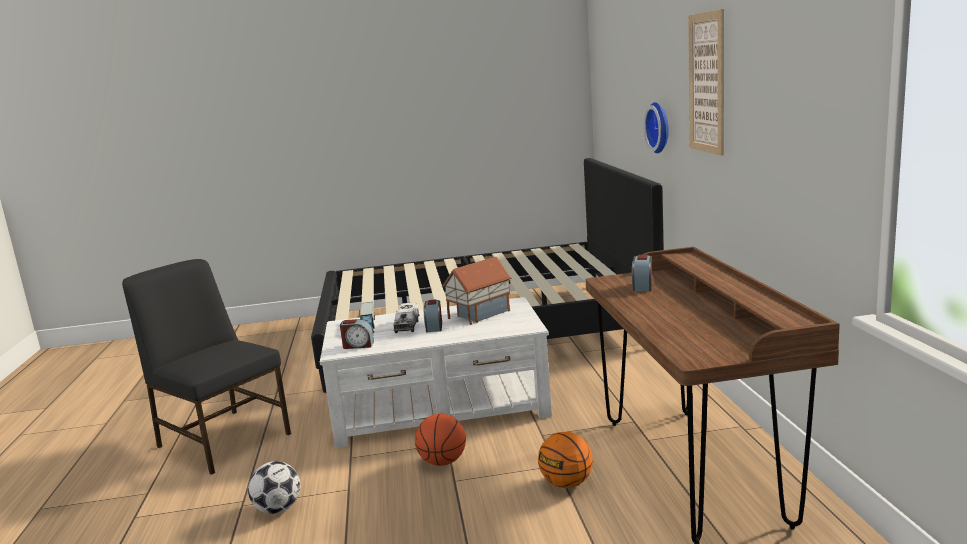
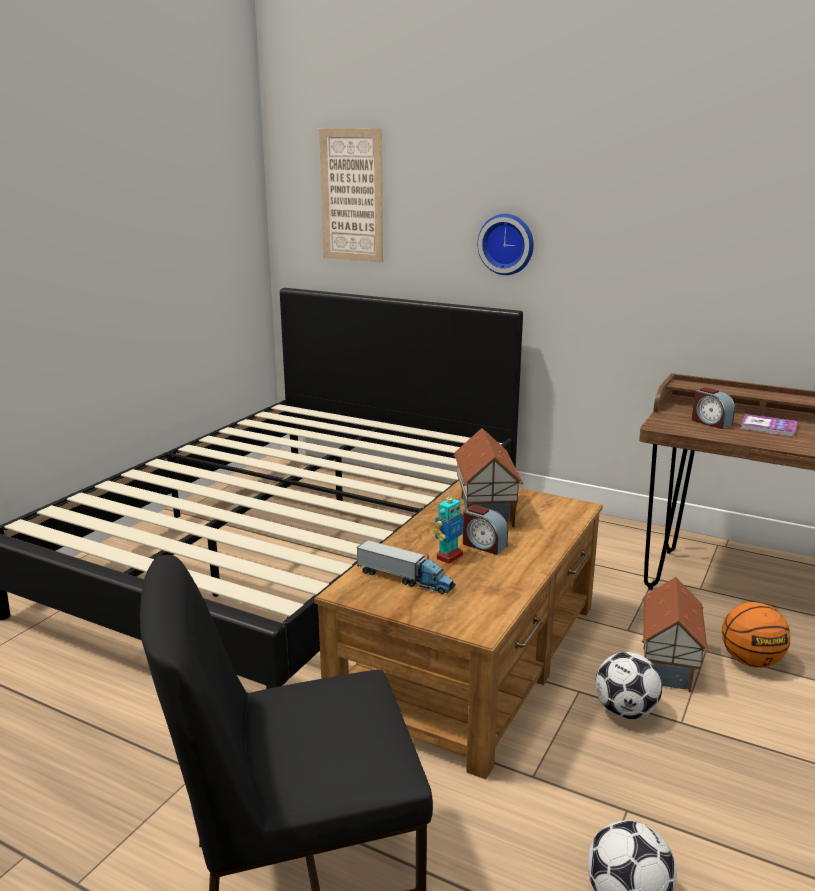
camera: 55 degrees left, 5 degrees up
(358, 345) = (473, 606): alarm clock -> none
(407, 326) = (449, 557): toy truck -> toy robot
(441, 407) = (473, 657): white coffee table -> brown coffee table
(443, 462) = (625, 711): basketball -> football
(517, 459) = (669, 665): none -> toy house
(670, 298) = (768, 427): none -> book
(706, 83) = (640, 194): picture -> picture (352, 195)

